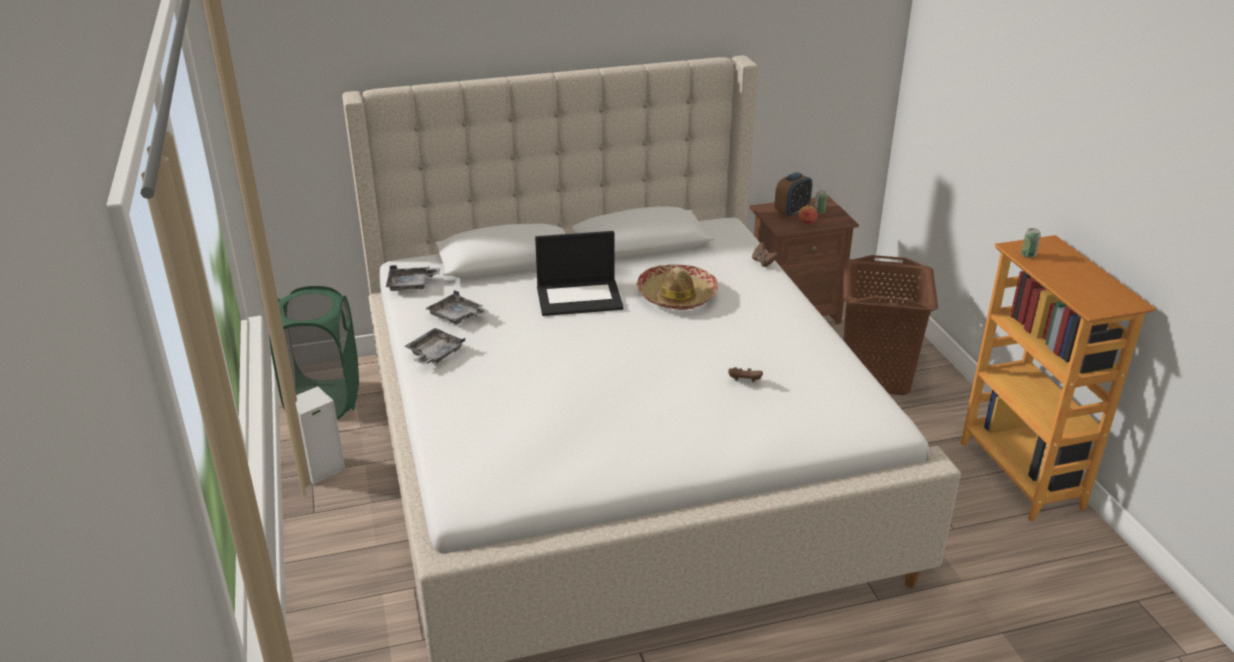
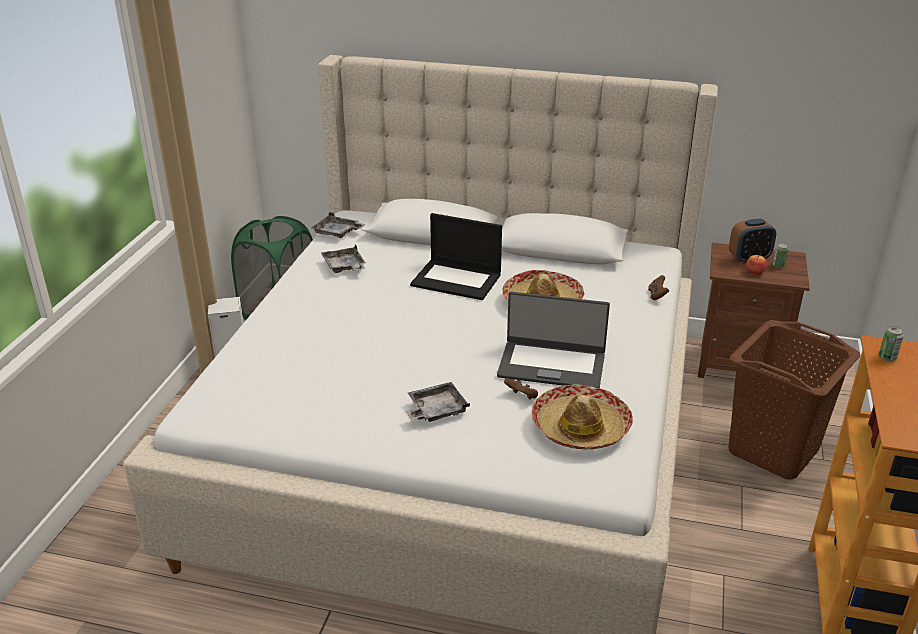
camera: 30 degrees right, 0 degrees up
(434, 354) = (296, 291): grey tray -> grey tray (436, 410)
(741, 347) = (551, 365): none -> laptop
(816, 391) = (580, 427): none -> hat

